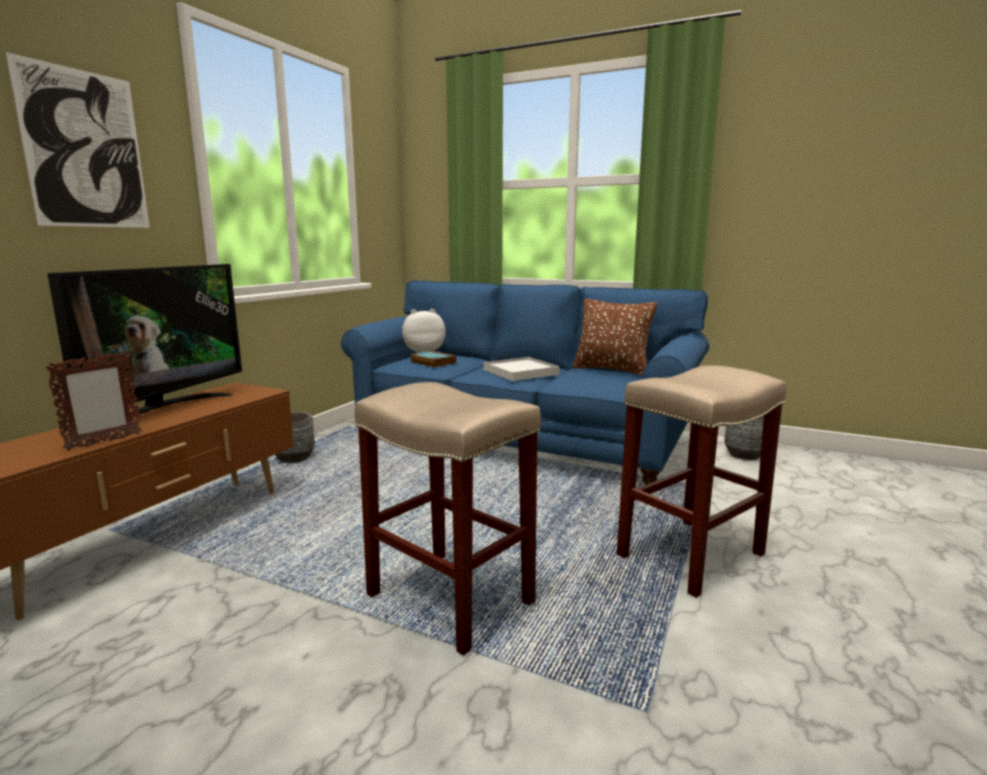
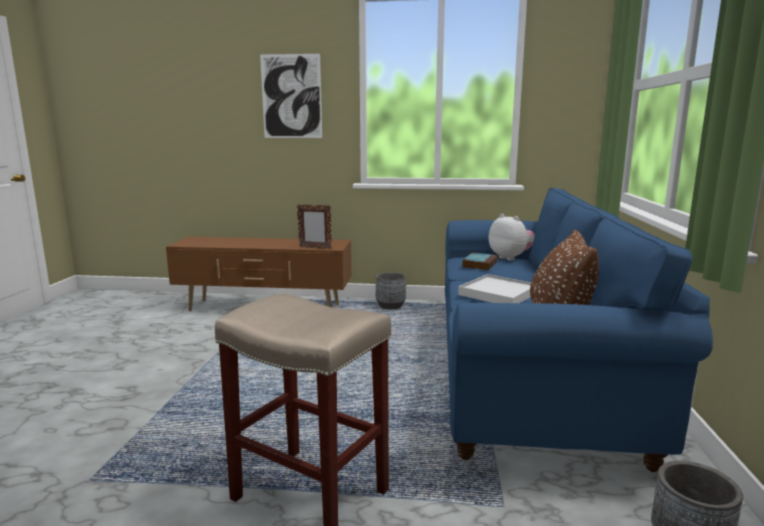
camera: 70 degrees right, 0 degrees up
(104, 442) = (226, 246): picture frame -> picture frame (315, 248)
(166, 409) = (284, 242): television -> none
(447, 598) = (216, 393): beige stool -> none

